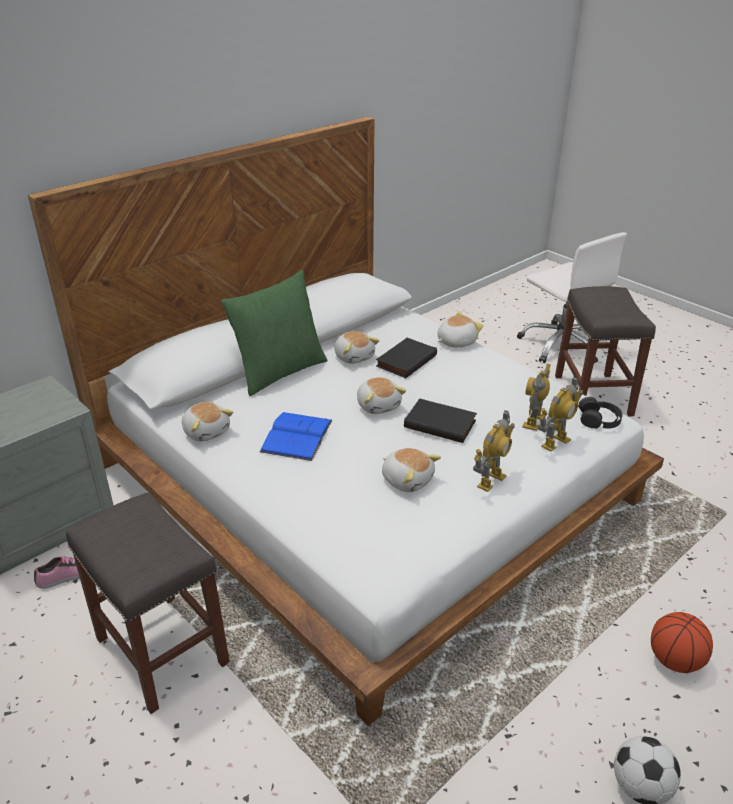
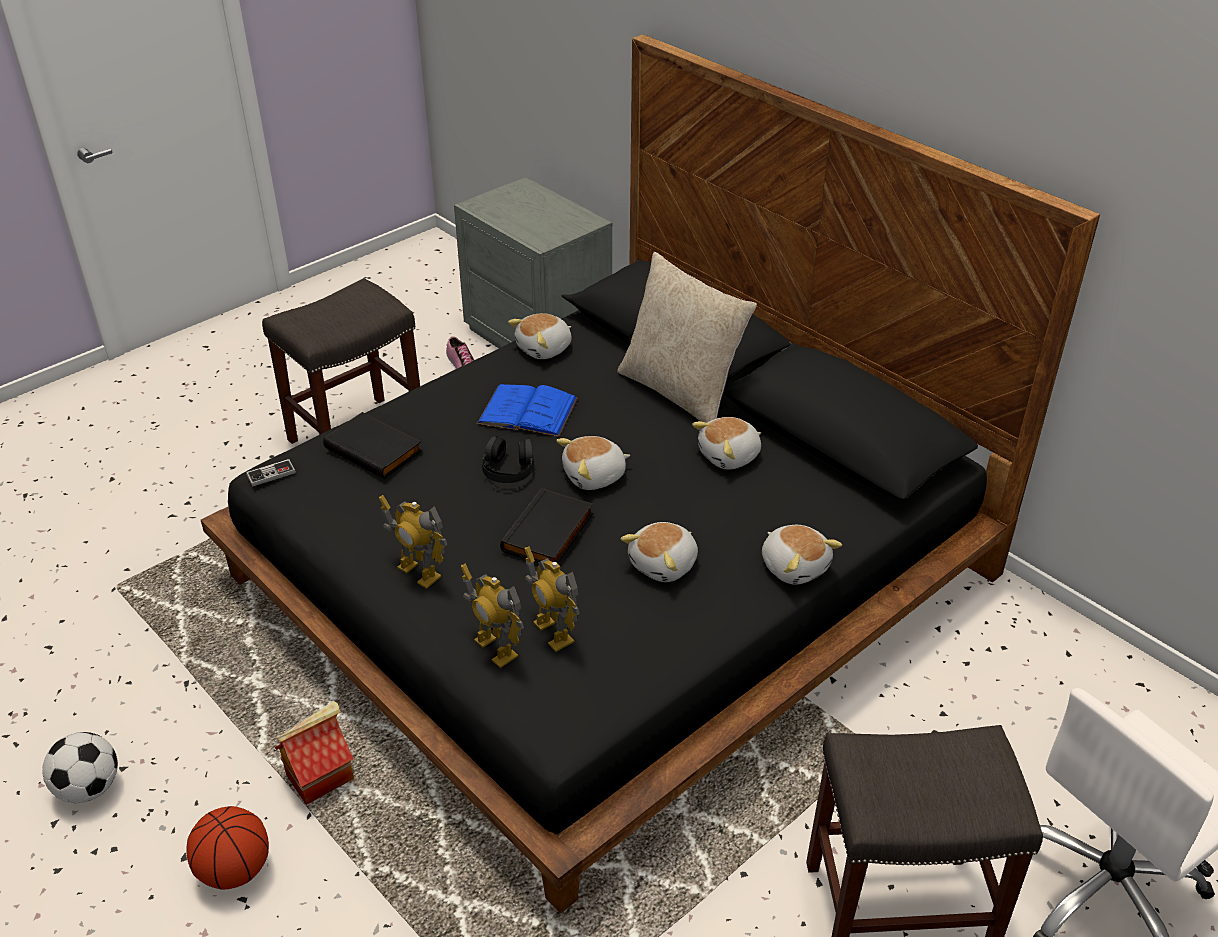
camera: 90 degrees right, 5 degrees up
(279, 371) = (681, 392): green pillow -> beige pillow
(365, 482) = (609, 574): white bed -> black bed
(378, 580) = (271, 474): none -> game controller
(405, 360) = (721, 505): black book -> black book (375, 449)
(407, 479) = (433, 500): plush toy -> plush toy (664, 565)
(533, 421) = (553, 633): toy robot -> toy robot turned 150 degrees counterclockwise
(580, 622) = (321, 777): none -> toy house
(599, 419) = (555, 714): black headphones -> black headphones (508, 468)

